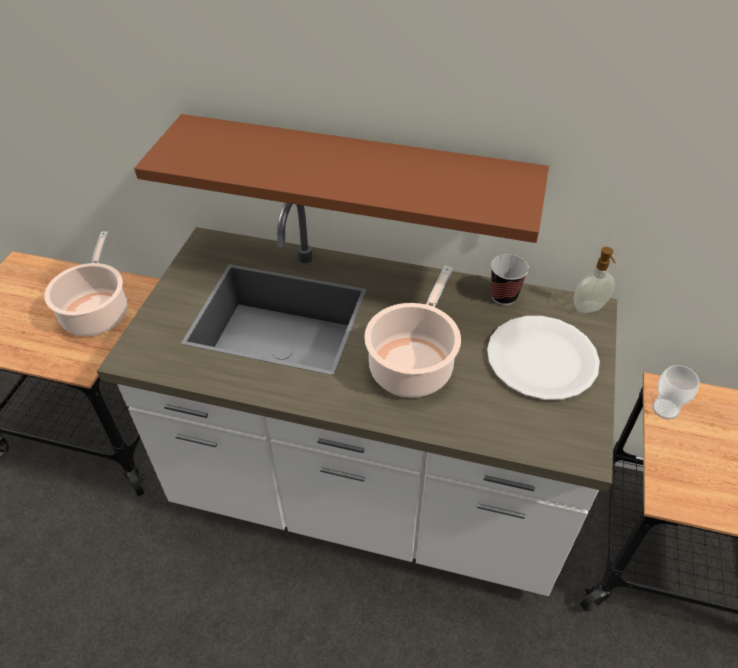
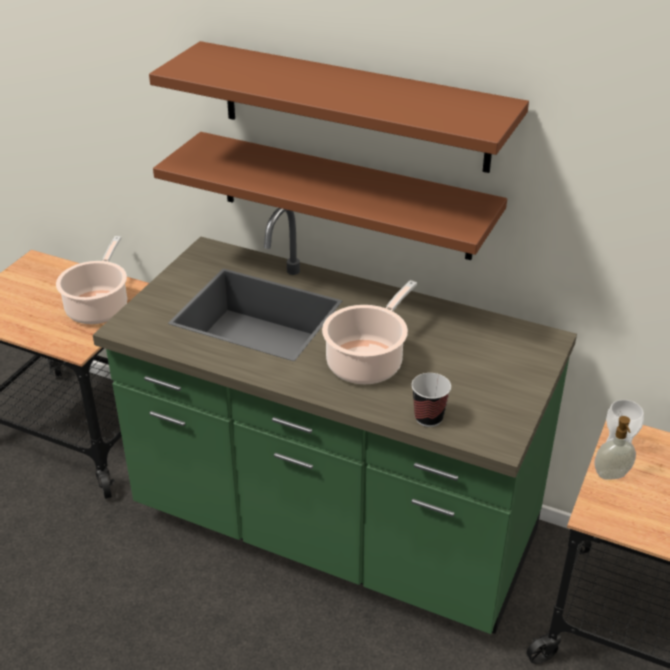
camera: 10 degrees right, 10 degrees down
(365, 73) = (353, 107): none -> brown shelf
(369, 492) = (335, 528): white counter -> green counter
(503, 296) = (468, 319): cup -> cup (428, 418)
(541, 359) = (486, 371): white plate -> none
(589, 308) = (546, 338): soap dispenser -> soap dispenser (611, 475)

